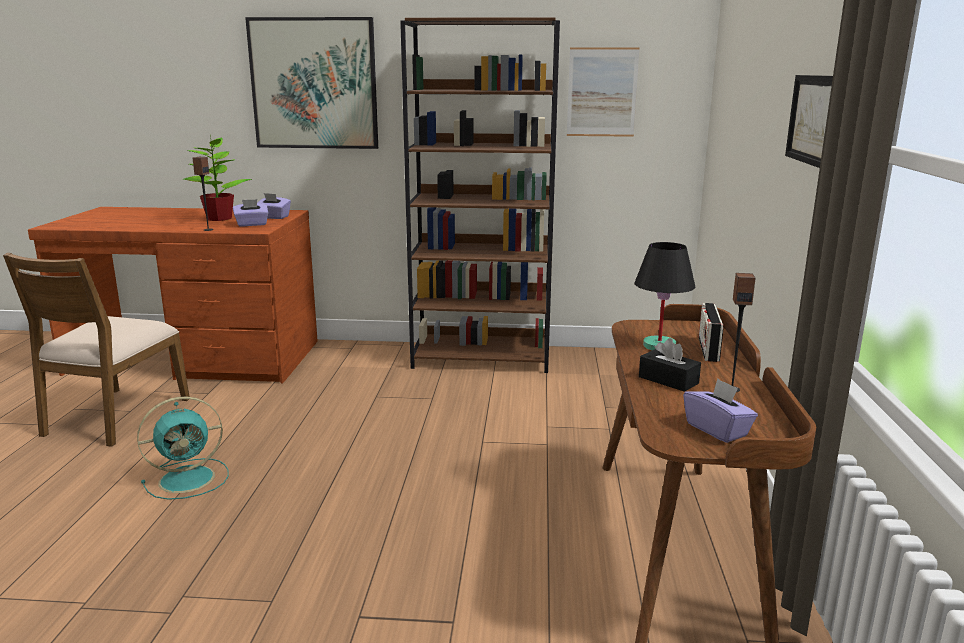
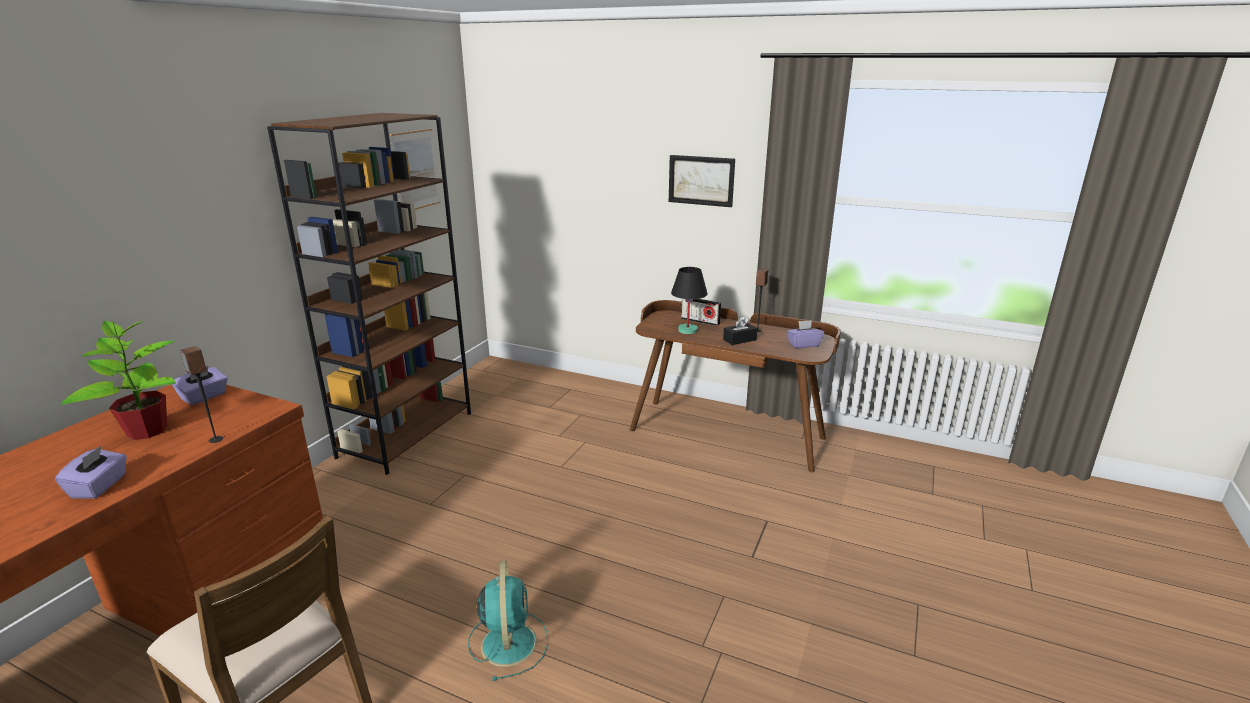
camera: 70 degrees left, 5 degrees up
(252, 224) = (229, 411): purple tissue box -> purple tissue box (99, 486)
(314, 84) = (157, 214): picture -> none

